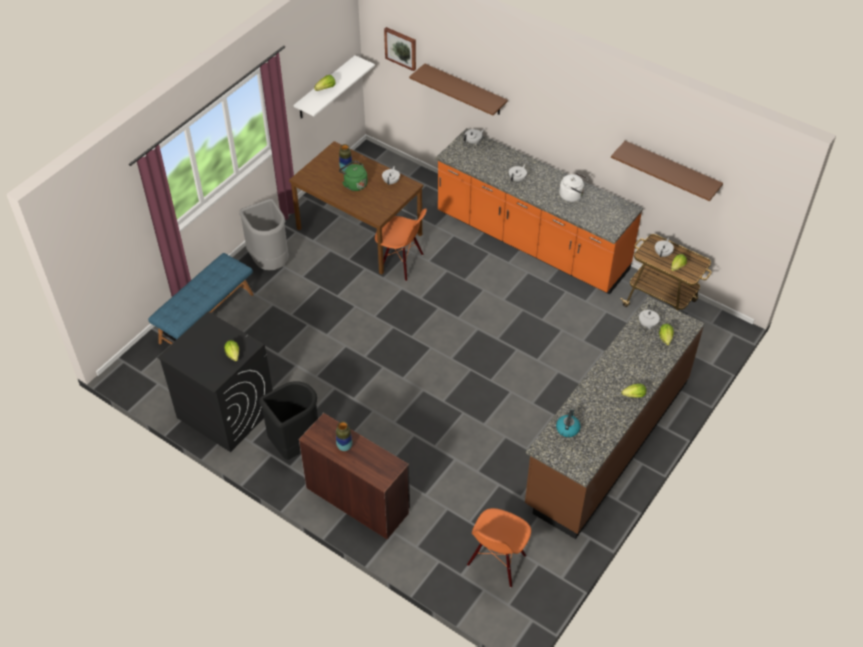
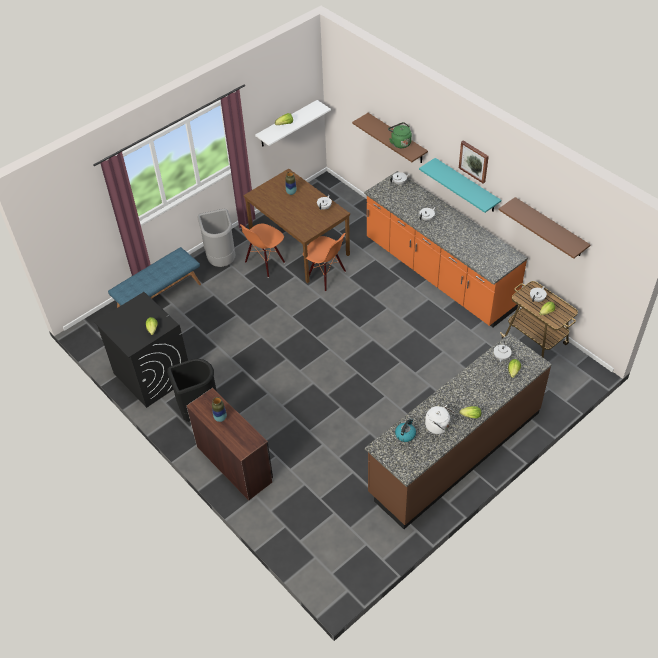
camera: 15 degrees right, 0 degrees up
(354, 184) = (294, 205): green kettle -> green kettle (400, 143)
(401, 48) = (351, 98): picture -> picture (474, 161)
(497, 561) = (333, 535): orange chair -> orange chair (265, 263)
(560, 135) = (466, 185): none -> turquoise shelf
(572, 196) = (469, 239): white kettle -> white kettle (438, 426)

